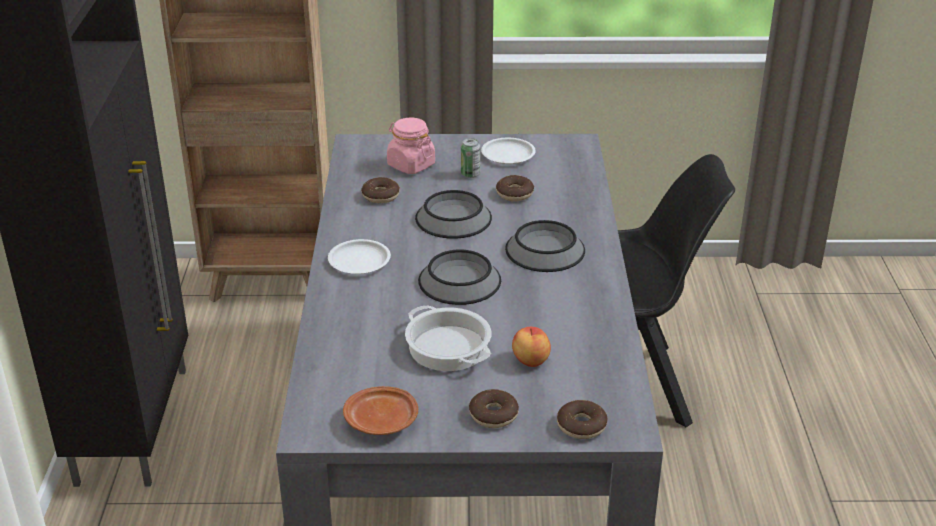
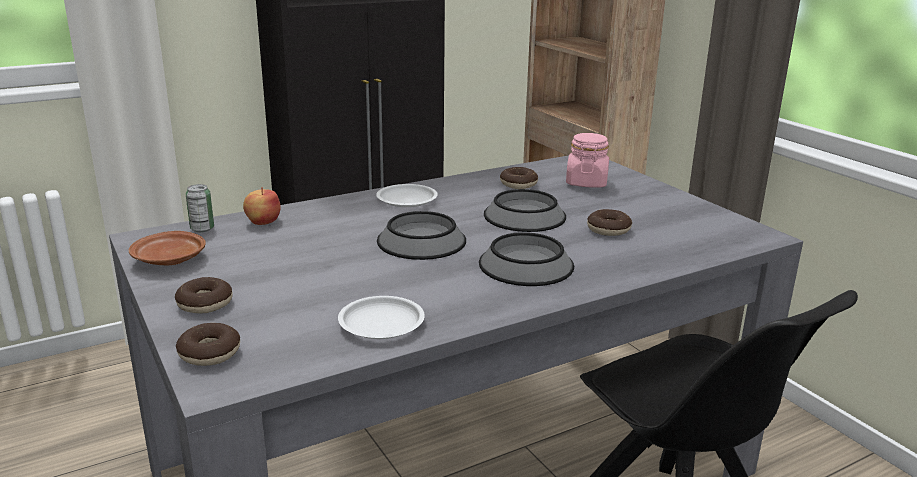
camera: 60 degrees right, 10 degrees down
(447, 347) = (304, 259): cooking pot -> none
(470, 174) = (611, 205): can -> can (202, 229)
(508, 155) = (676, 212): white plate -> white plate (381, 323)
(530, 361) = (313, 300): apple -> apple (263, 221)

